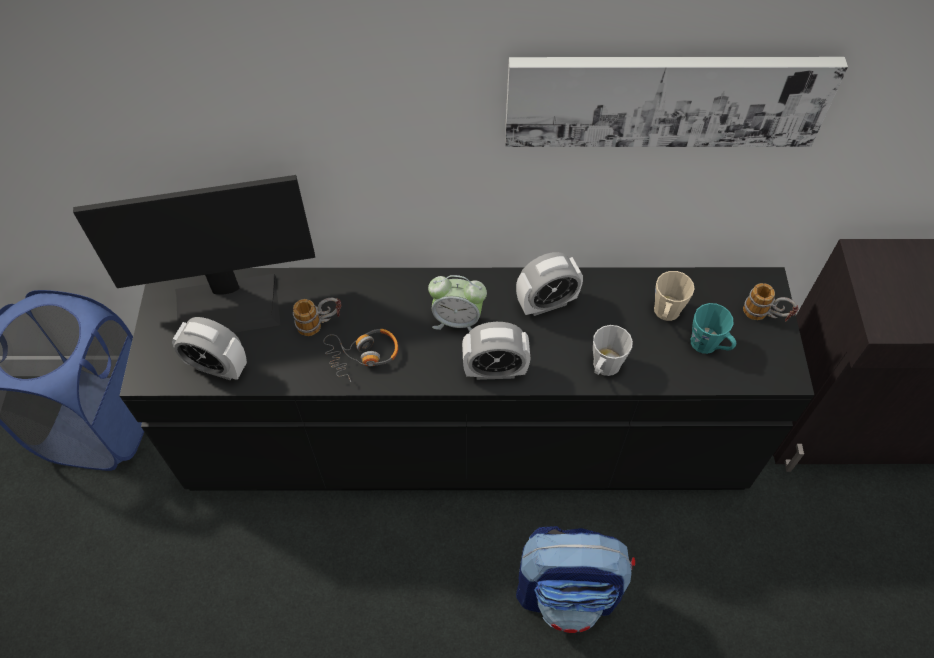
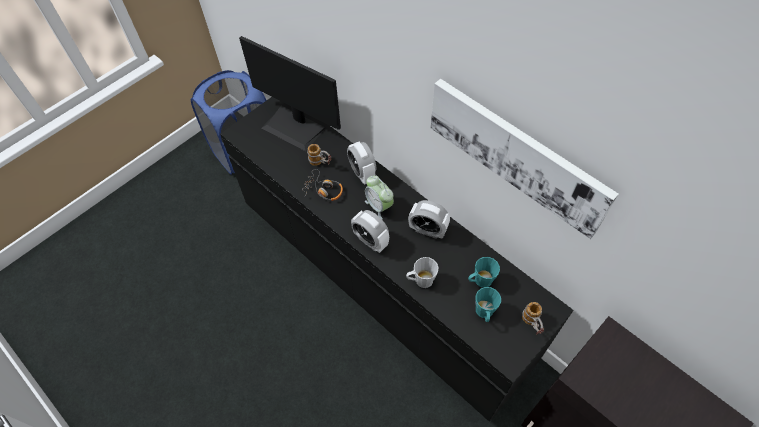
camera: 45 degrees right, 0 degrees up
(217, 367) = (264, 150): alarm clock -> alarm clock (362, 173)
(568, 591) = (354, 386): backpack -> none
(665, 314) = (480, 281): beige mug -> turquoise mug

